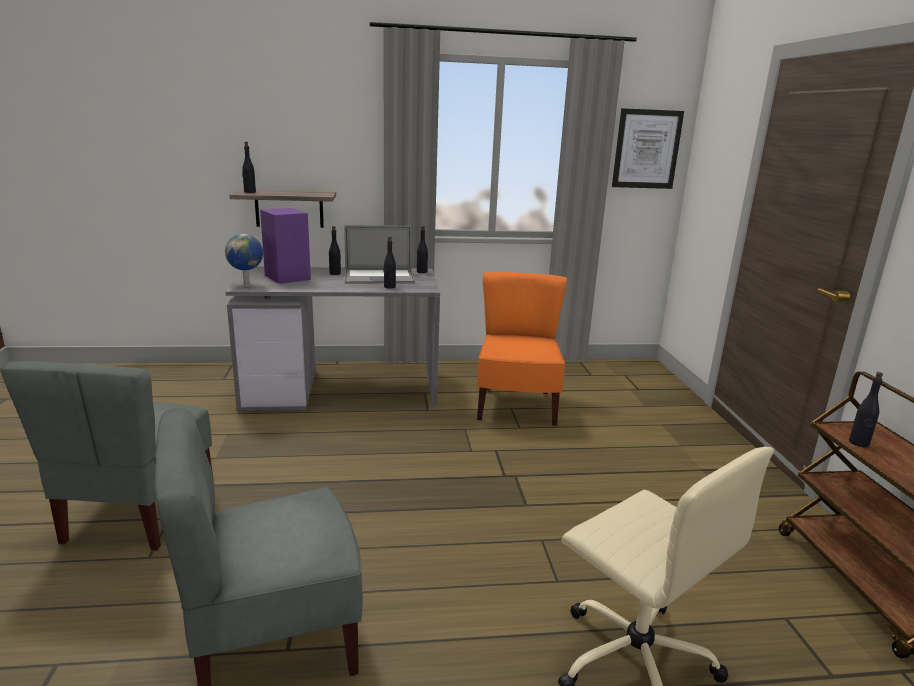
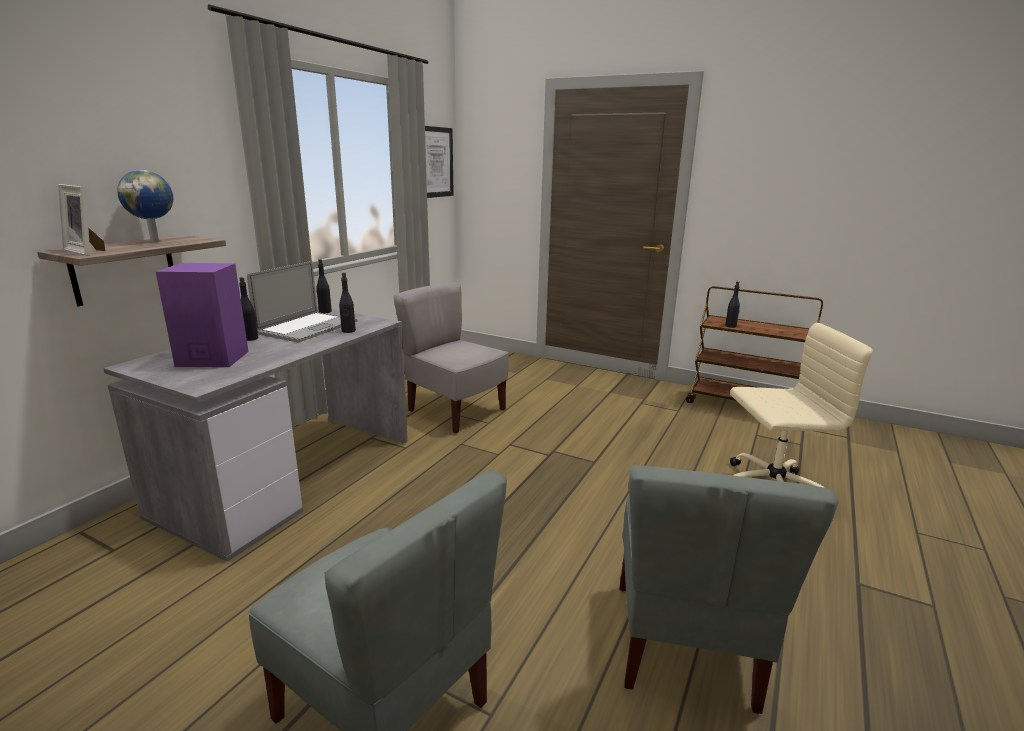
camera: 55 degrees left, 0 degrees up
(247, 286) = (201, 382): globe -> globe (155, 241)
(249, 192) = (87, 251): black bottle -> picture frame
(516, 406) = (455, 411): orange chair -> grey chair

